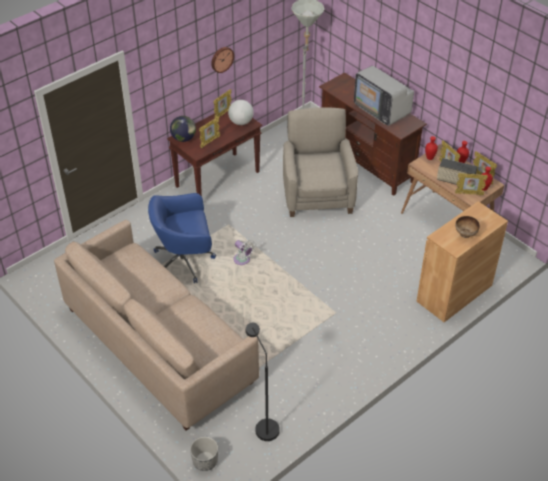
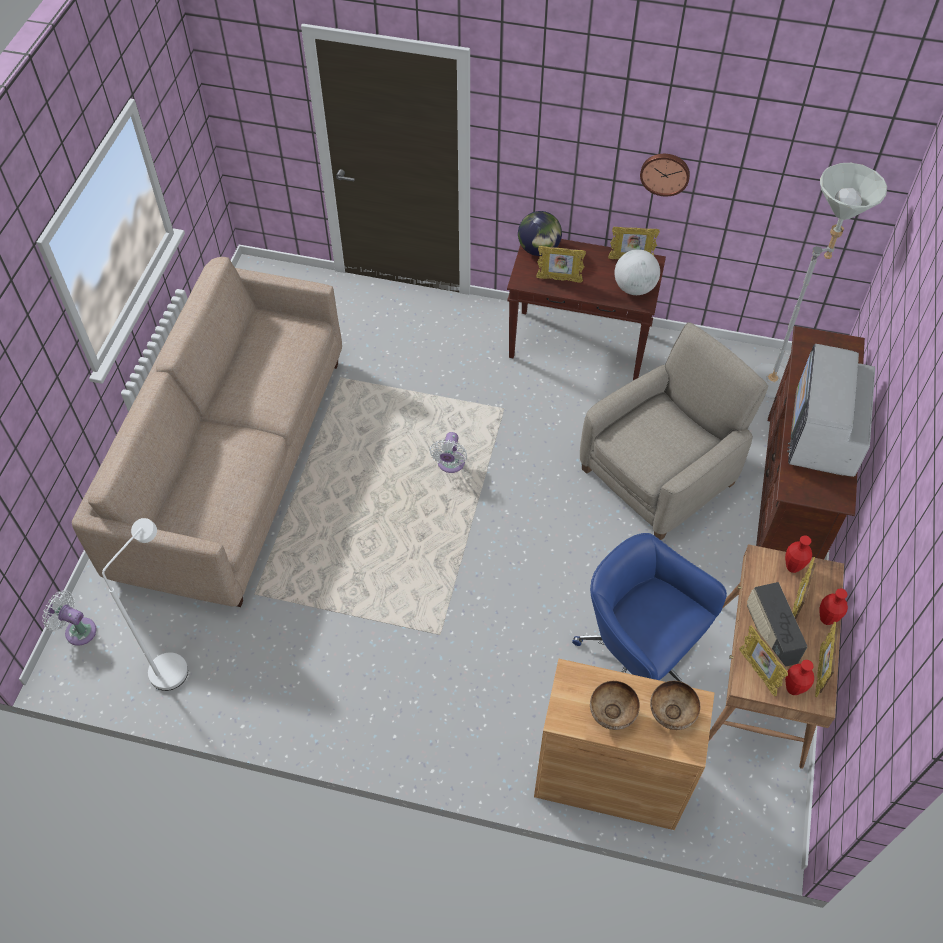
camera: 55 degrees right, 10 degrees up
(185, 261) = (396, 403): blue office chair -> blue office chair (637, 654)
(205, 461) = (77, 630): planter -> white fan
(263, 425) = (175, 663): black floor lamp -> white floor lamp
(478, 217) = (671, 714): none -> bowl

